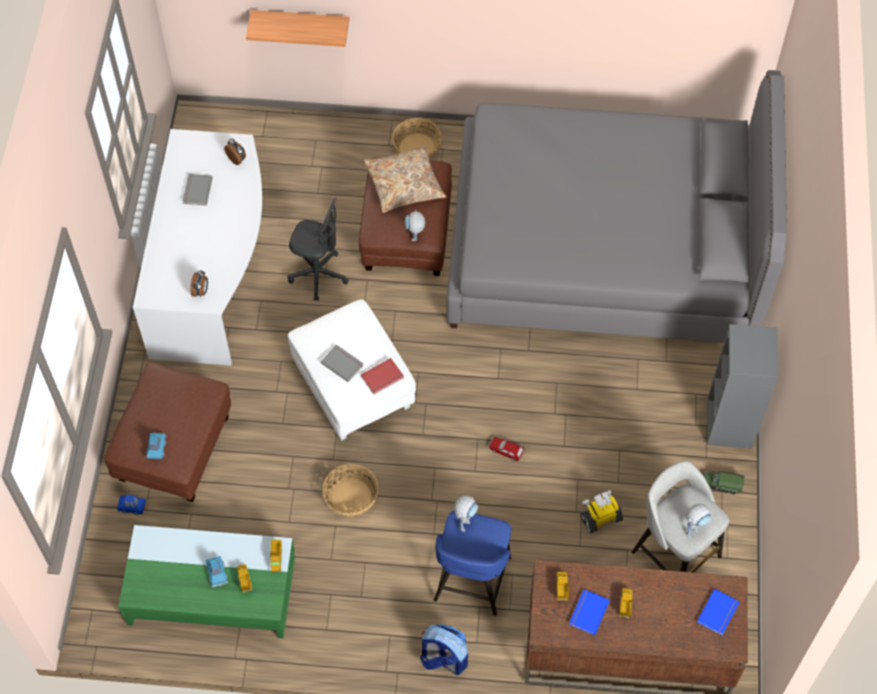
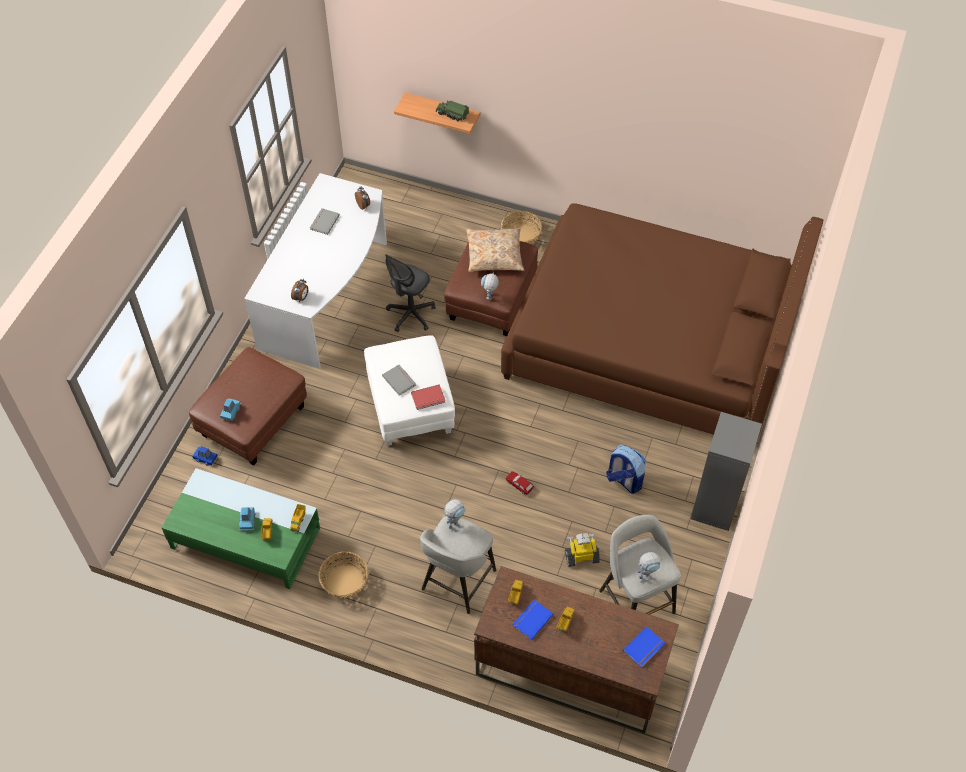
camera: 15 degrees right, 5 degrees down
(318, 274) = (411, 315): grey office chair -> grey office chair turned 90 degrees clockwise
(350, 497) = (380, 491): basket -> basket (344, 581)
(443, 659) = (414, 638): backpack -> backpack (624, 480)
(471, 581) = (457, 581): blue stool -> grey stool
(604, 249) = (650, 345): grey bed -> brown bed
(721, 485) = (692, 554): toy truck -> toy truck (452, 114)

